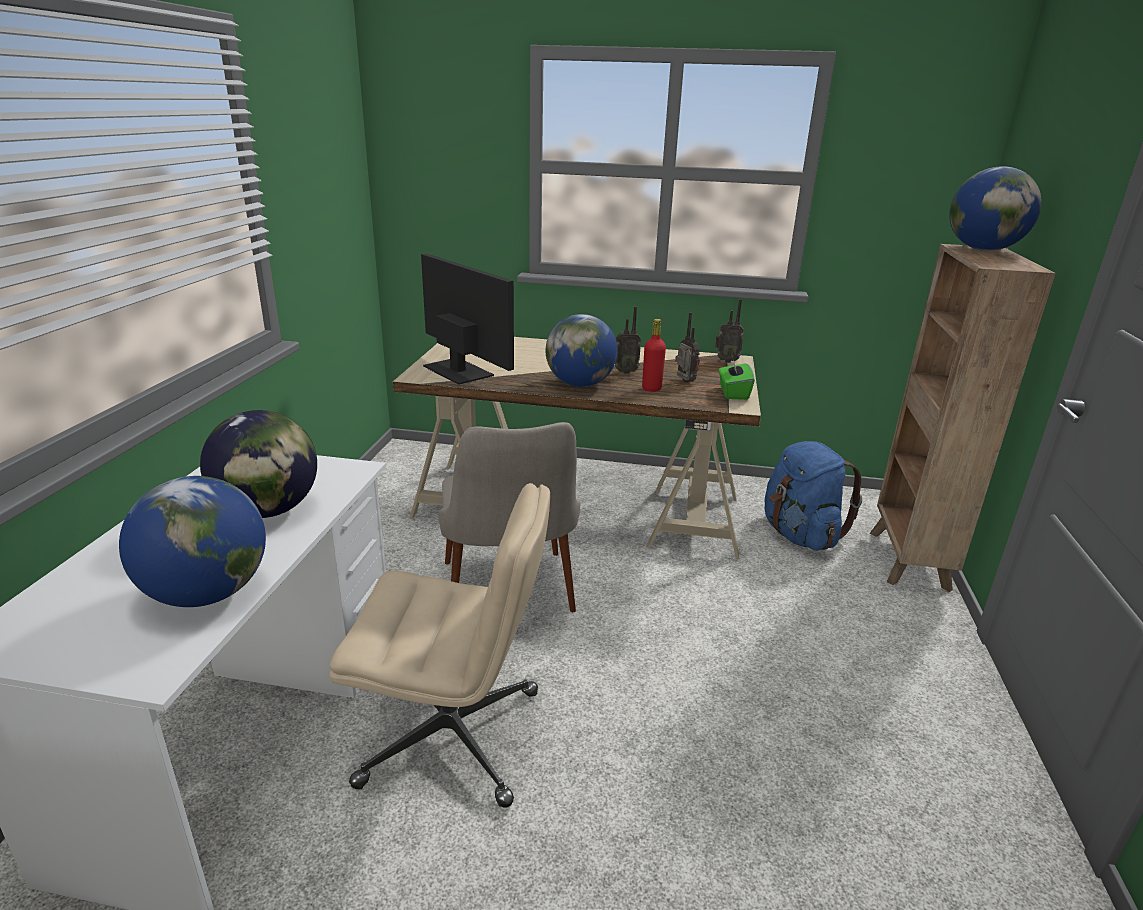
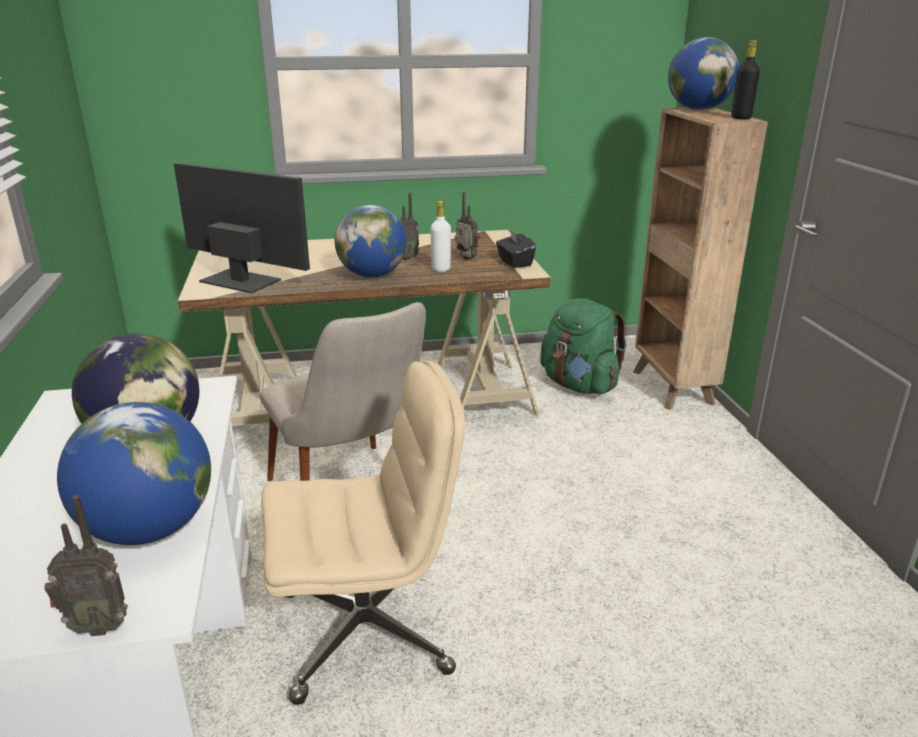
camera: 20 degrees left, 0 degrees up
(651, 388) = (441, 269): red bottle -> white bottle
(726, 360) = (488, 236): radio -> radio (98, 626)
(733, 393) = (514, 262): green tissue box -> black tissue box
(800, 535) = (579, 385): blue backpack -> green backpack
(1024, 265) = (741, 118): none -> black bottle

